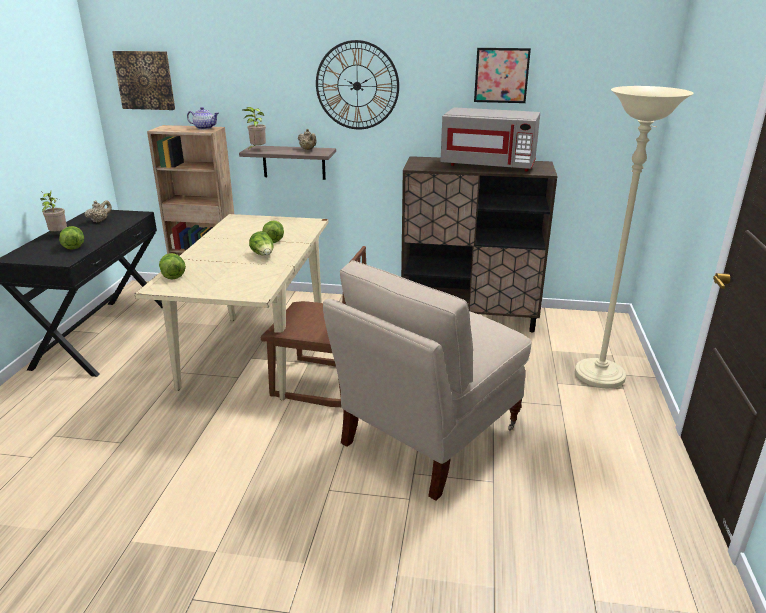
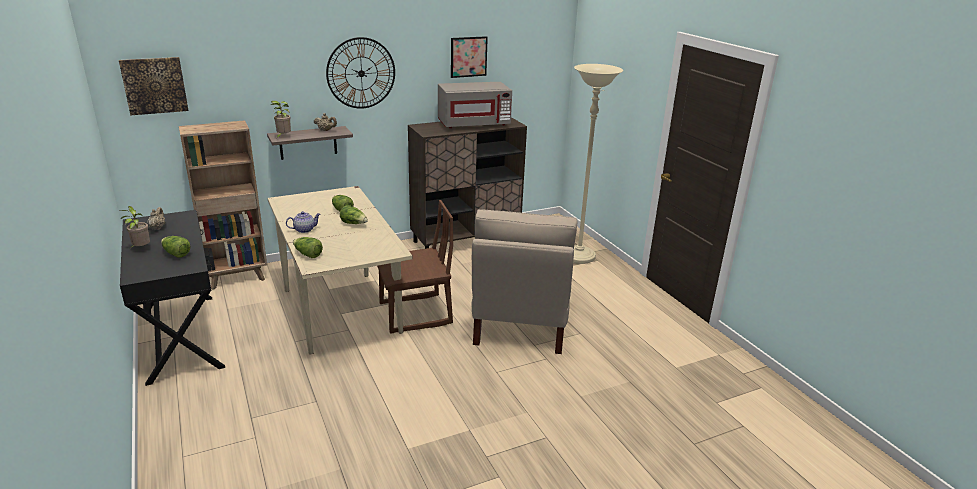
camera: 35 degrees left, 0 degrees up
(204, 128) = (229, 124): teapot -> teapot (304, 230)

